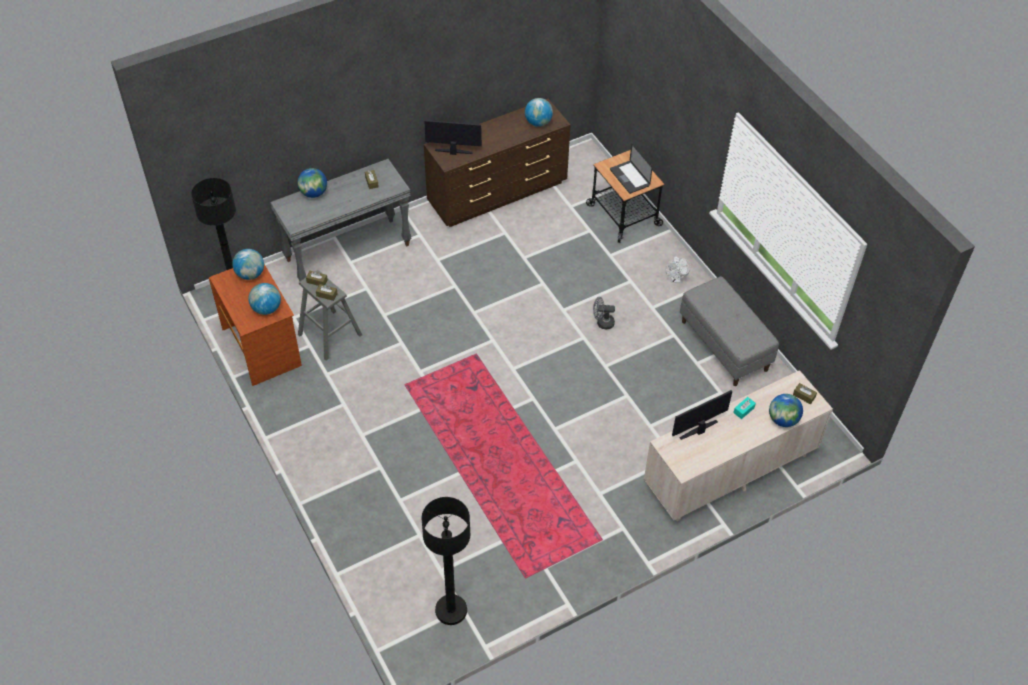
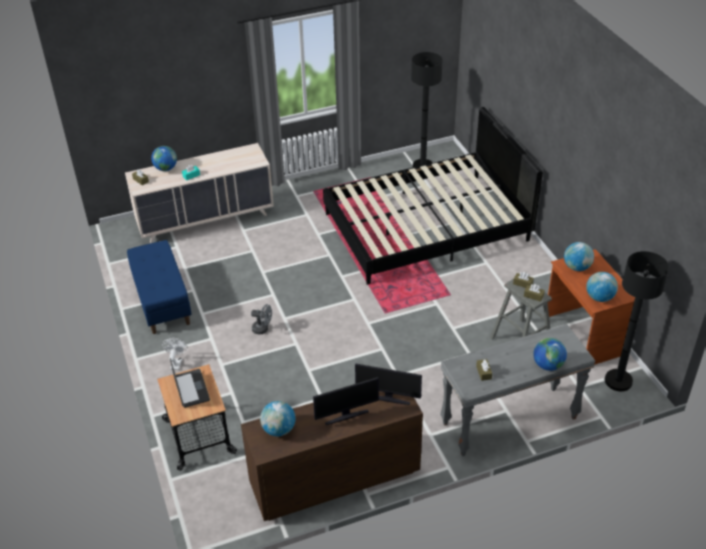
camera: 170 degrees left, 10 degrees down
(438, 486) = (426, 227): none -> black bed
(699, 431) = (230, 167): monitor -> monitor (346, 416)
(724, 345) = (161, 301): grey bench -> blue bench

